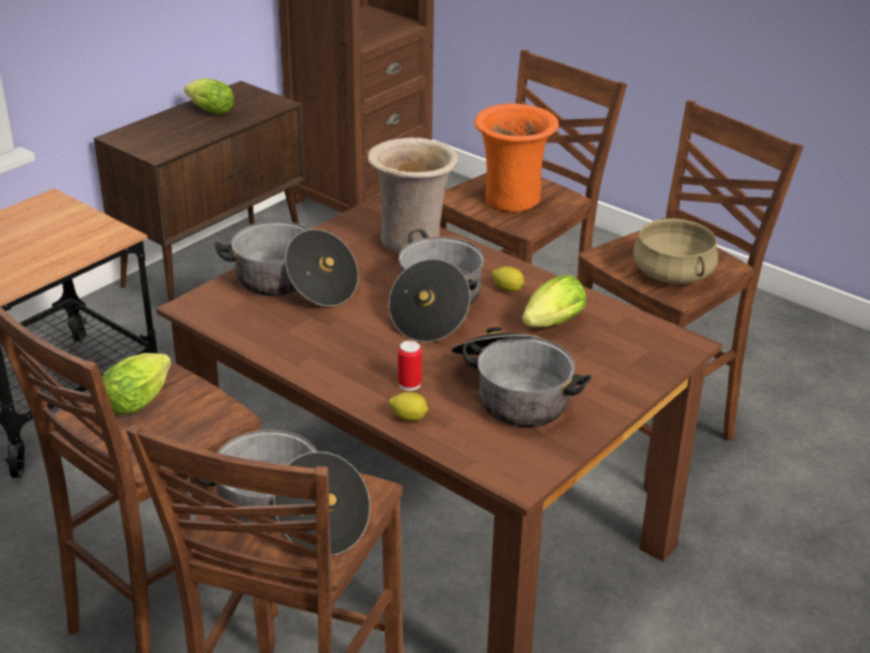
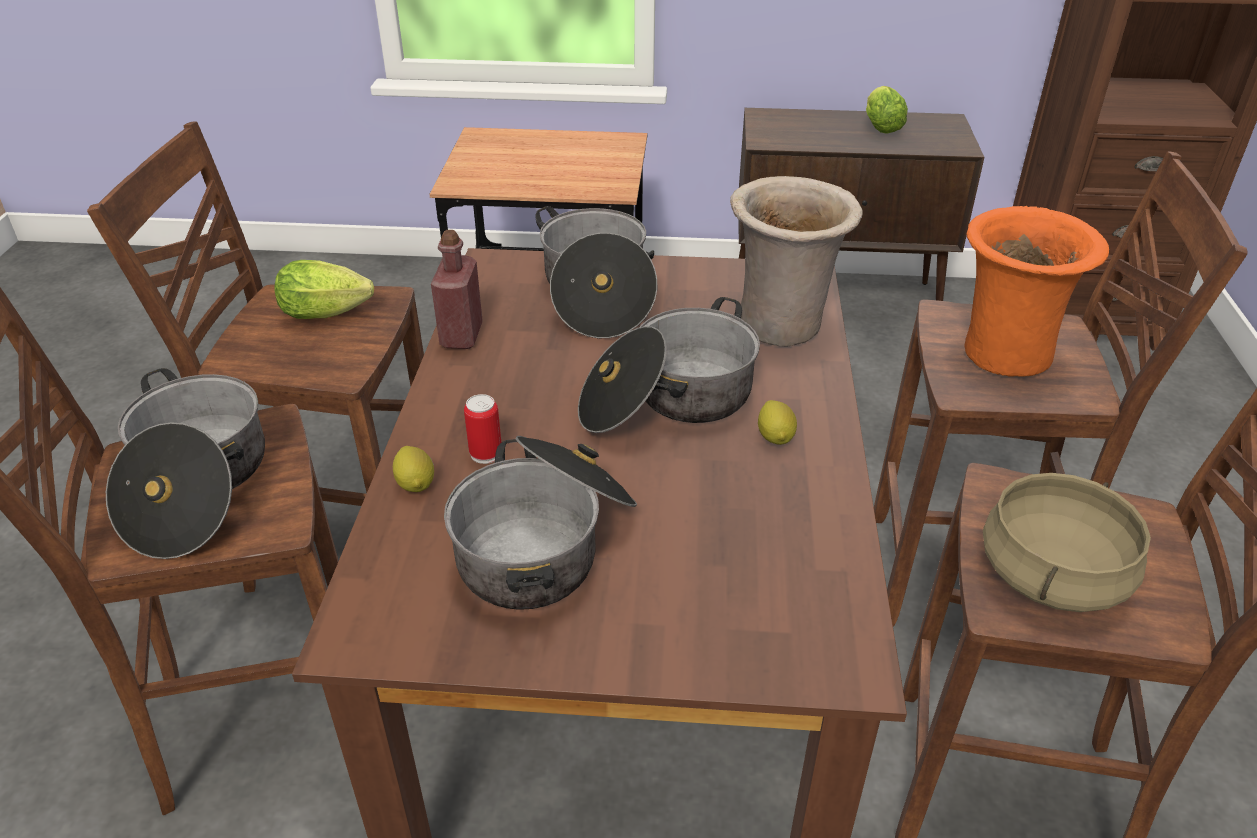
camera: 55 degrees right, 5 degrees up
(270, 349) = (461, 335): none -> red bottle
(550, 325) = (736, 508): lettuce -> none

